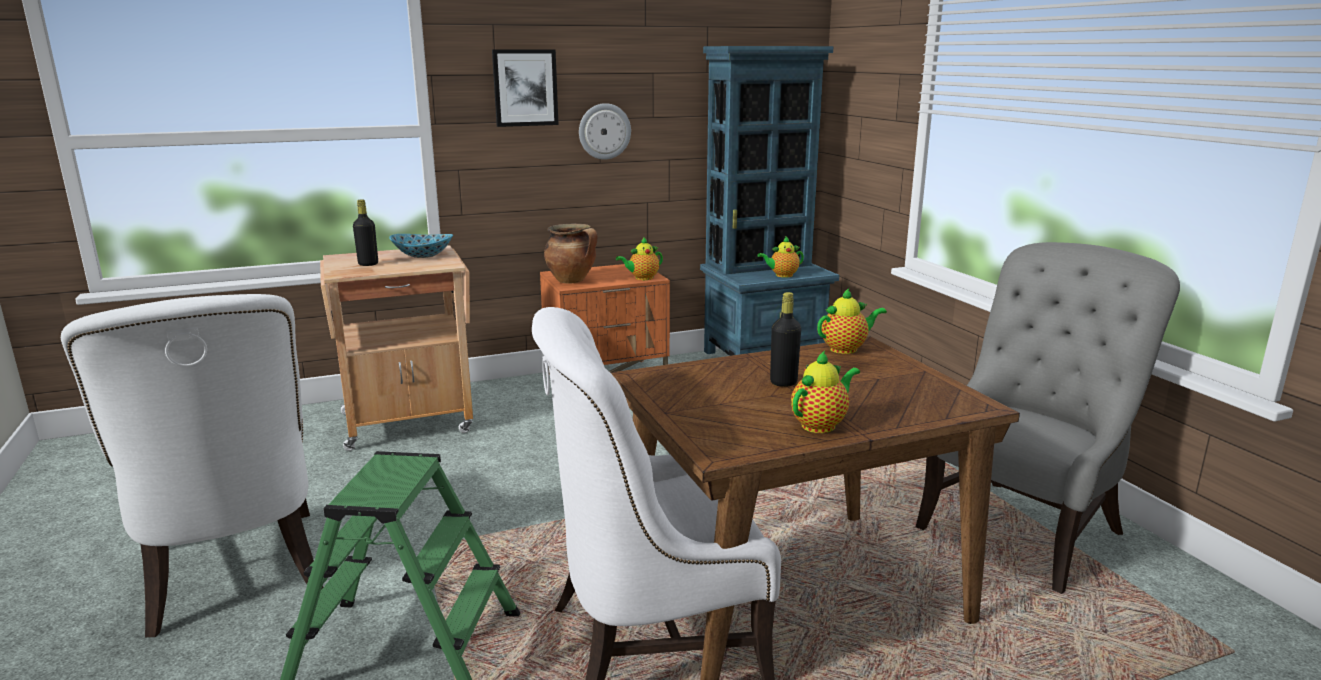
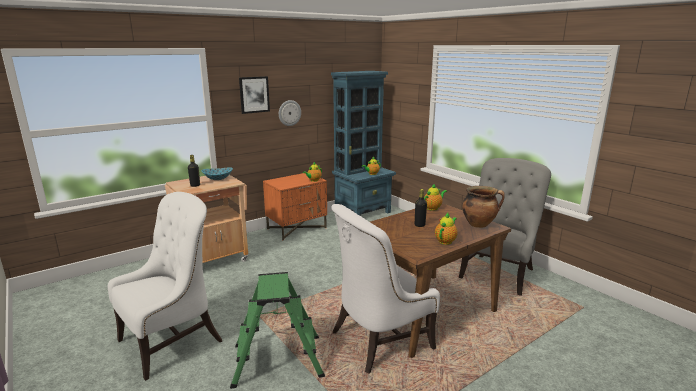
camera: 15 degrees left, 0 degrees up
(234, 571) = (172, 340): white chair -> white chair turned 90 degrees counterclockwise
(572, 280) = (282, 184): cooking pot -> cooking pot (479, 224)

